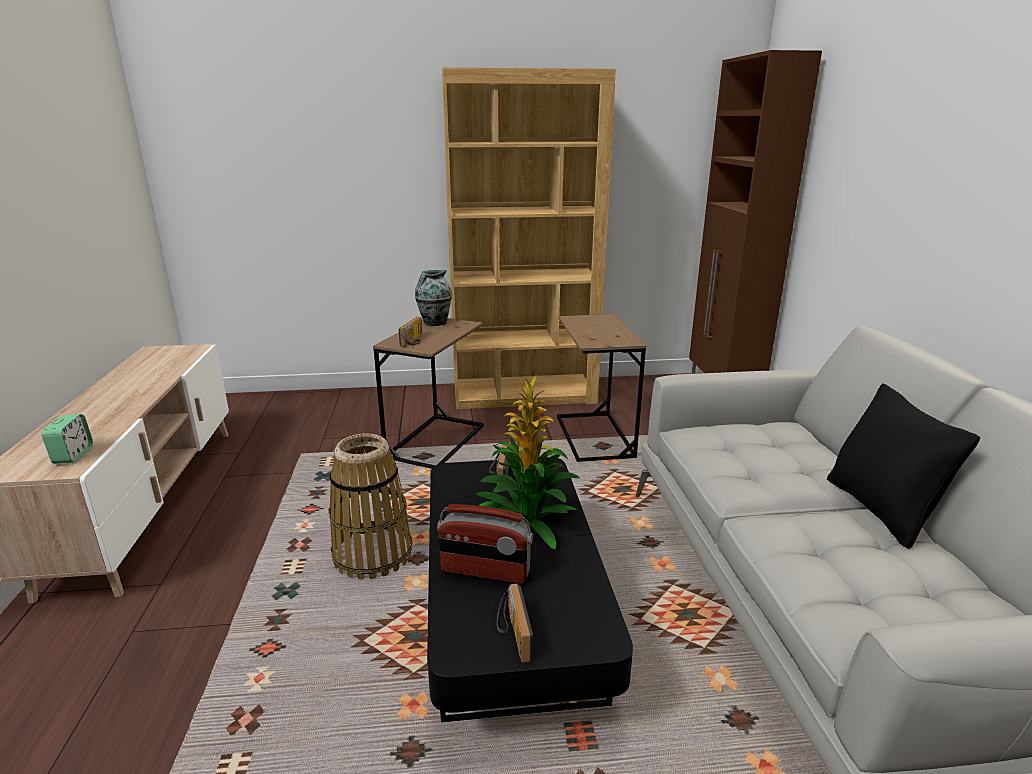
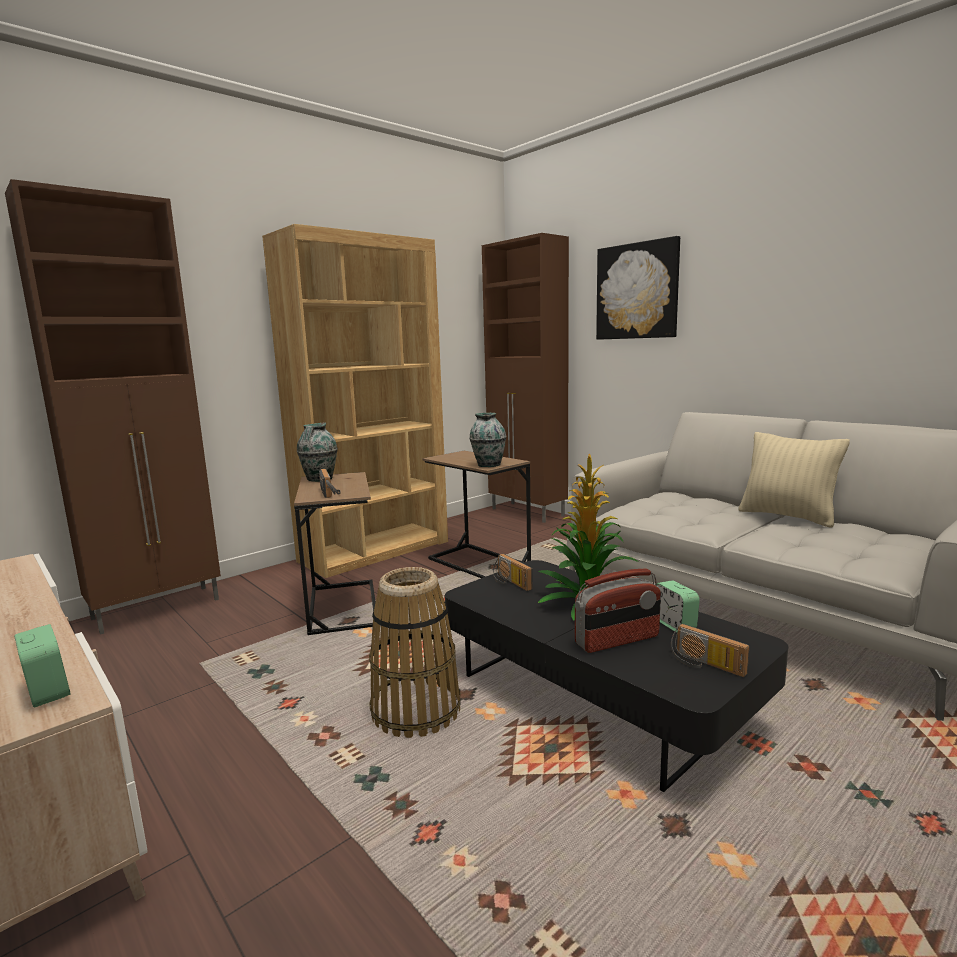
camera: 35 degrees left, 10 degrees down
(328, 399) = (159, 608): none -> brown cabinet
(559, 580) = (674, 624): none -> alarm clock
(596, 341) = (488, 465): none -> vase
(877, 139) = (637, 291): none -> picture
(879, 510) = (787, 516): black pillow -> beige pillow

